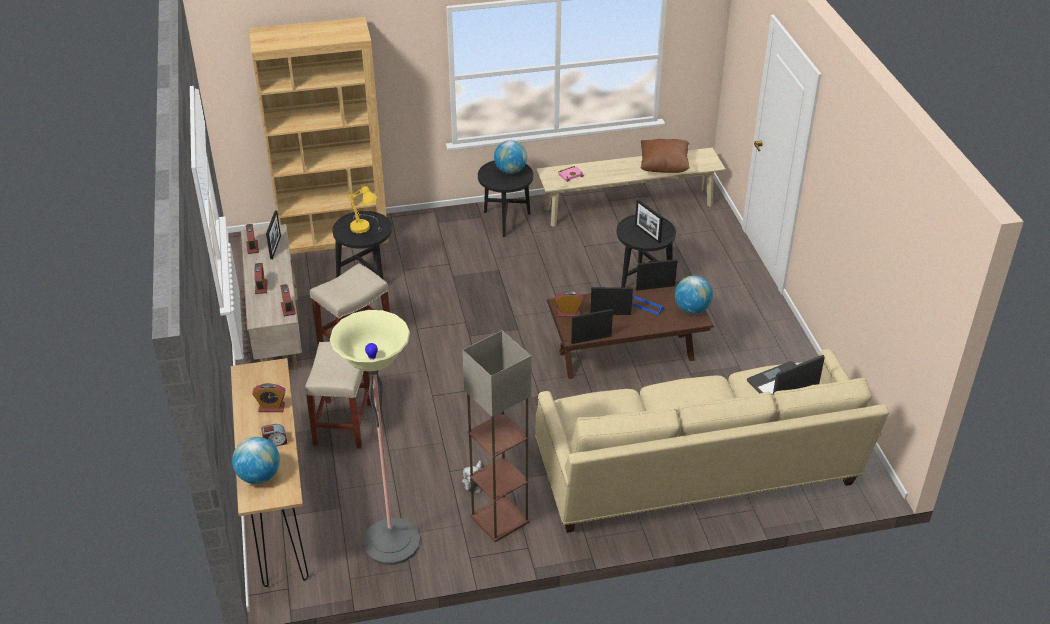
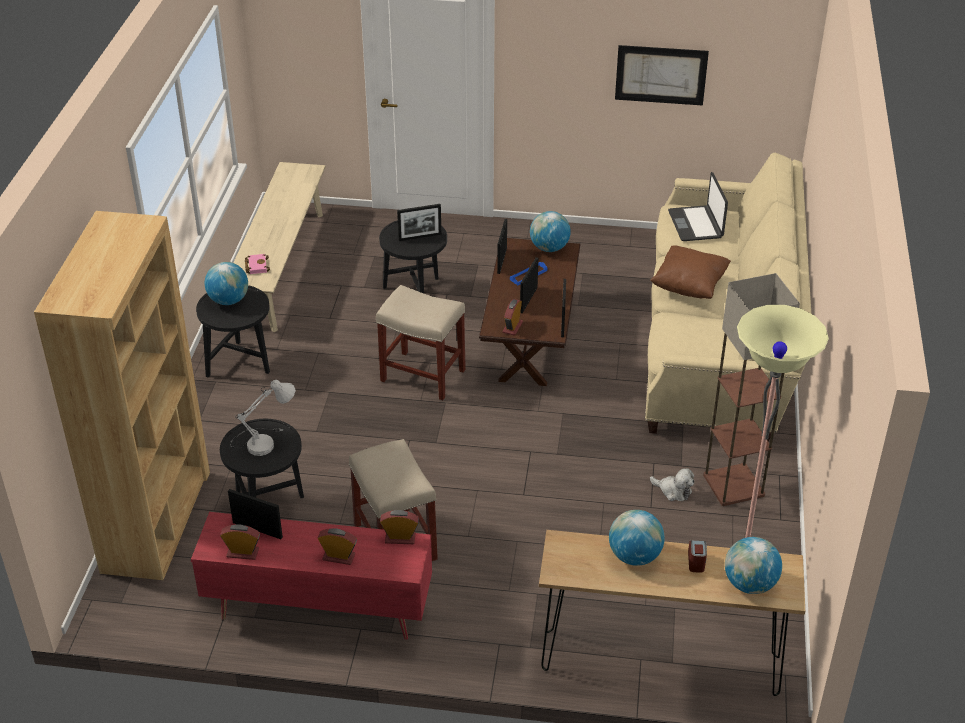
camera: 70 degrees left, 0 degrees up
(271, 407) = (634, 556): alarm clock -> globe
(277, 327) = (319, 611): beige tv stand -> red tv stand
(343, 423) = (536, 579): beige stool -> beige stool (421, 375)
(366, 227) = (263, 441): yellow table lamp -> white table lamp
(664, 167) = (291, 201): brown pillow -> brown pillow (689, 286)
(871, 252) = (661, 75): none -> picture

